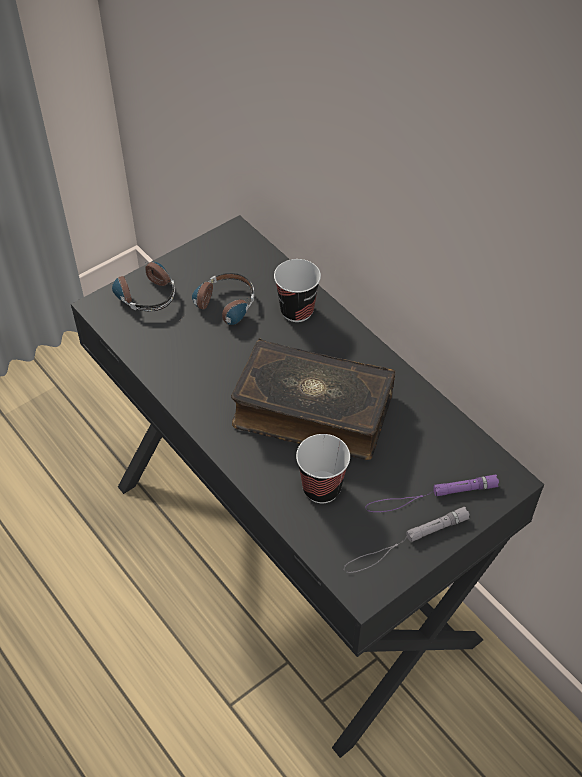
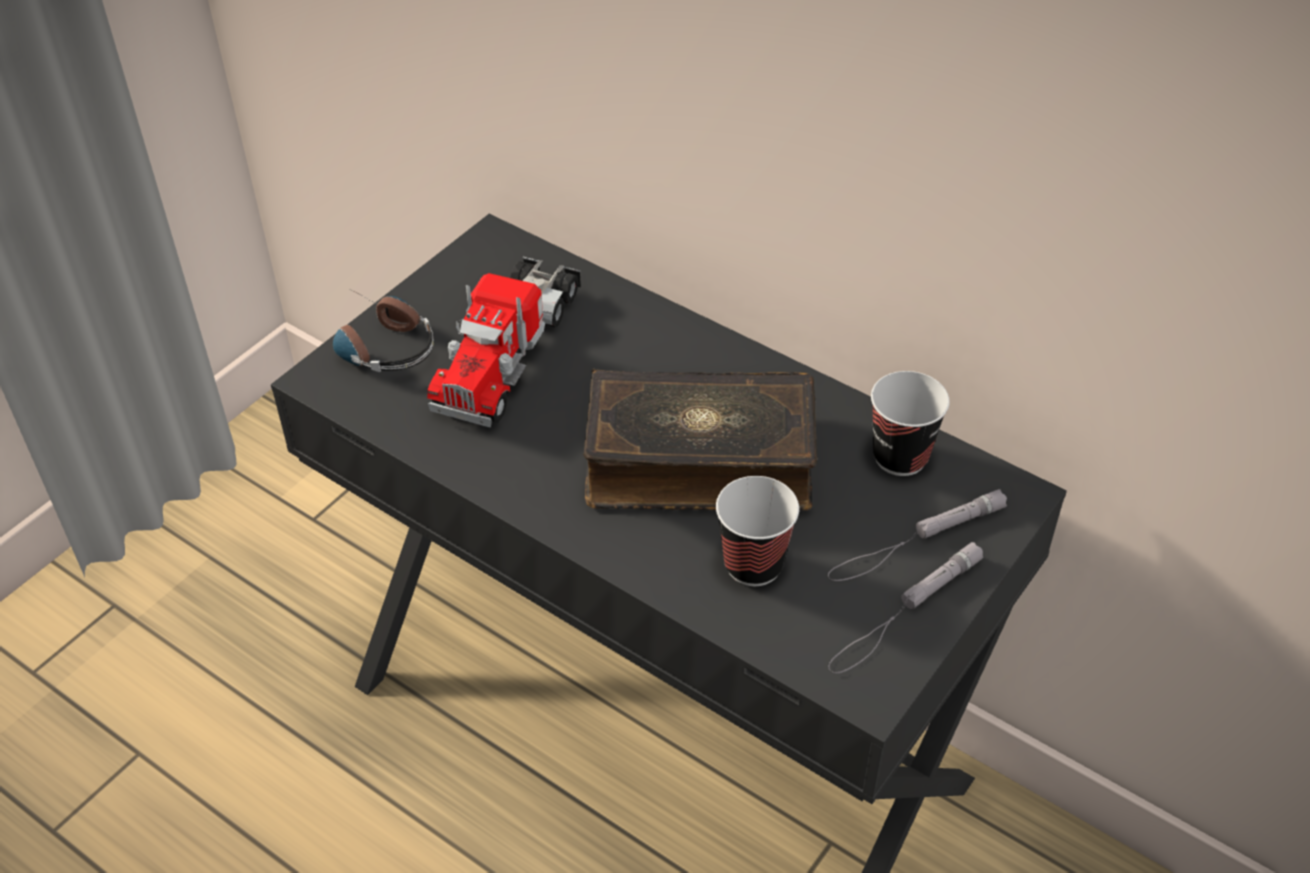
camera: 15 degrees left, 5 degrees down
(220, 311) = (509, 350): headphones -> toy truck
(297, 310) = (624, 328): cup -> cup (900, 457)
(431, 496) = (916, 541): purple flashlight -> grey flashlight

